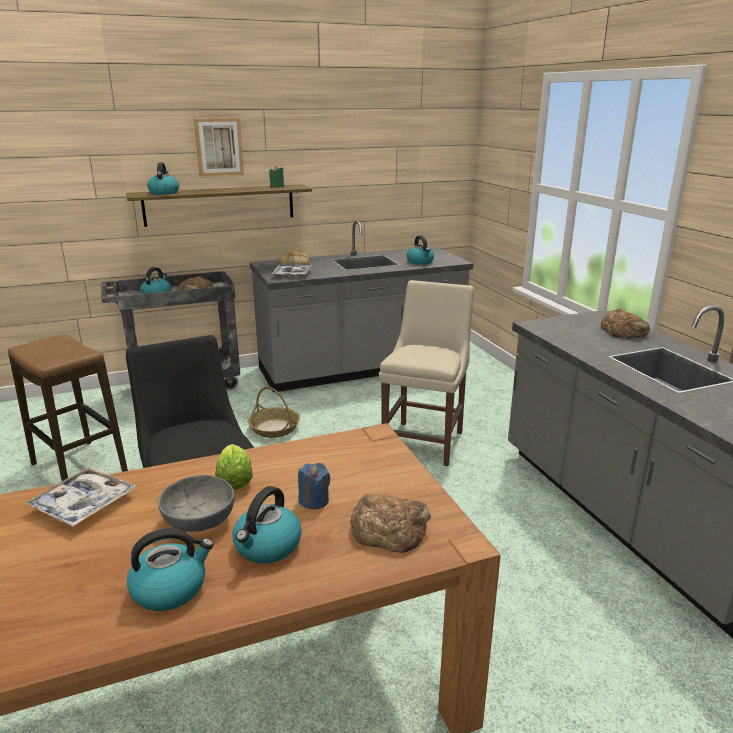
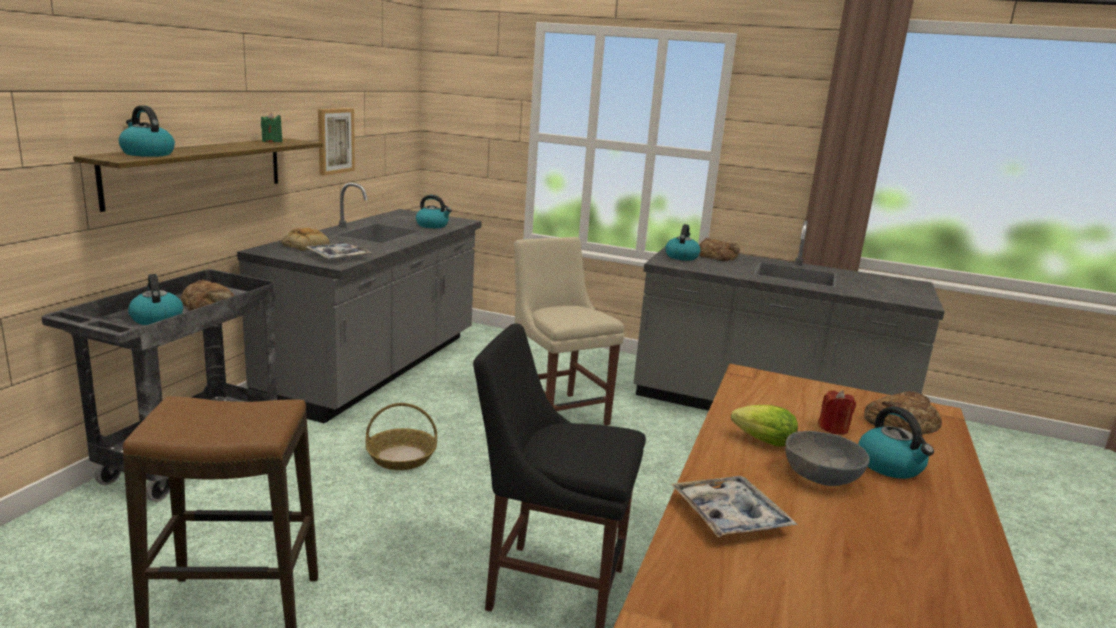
camera: 50 degrees left, 5 degrees down
(170, 588) = (926, 520): kettle -> kettle (681, 257)
(219, 147) = (196, 84): picture -> picture (335, 141)
(314, 501) = (833, 428): blue candle -> red candle

